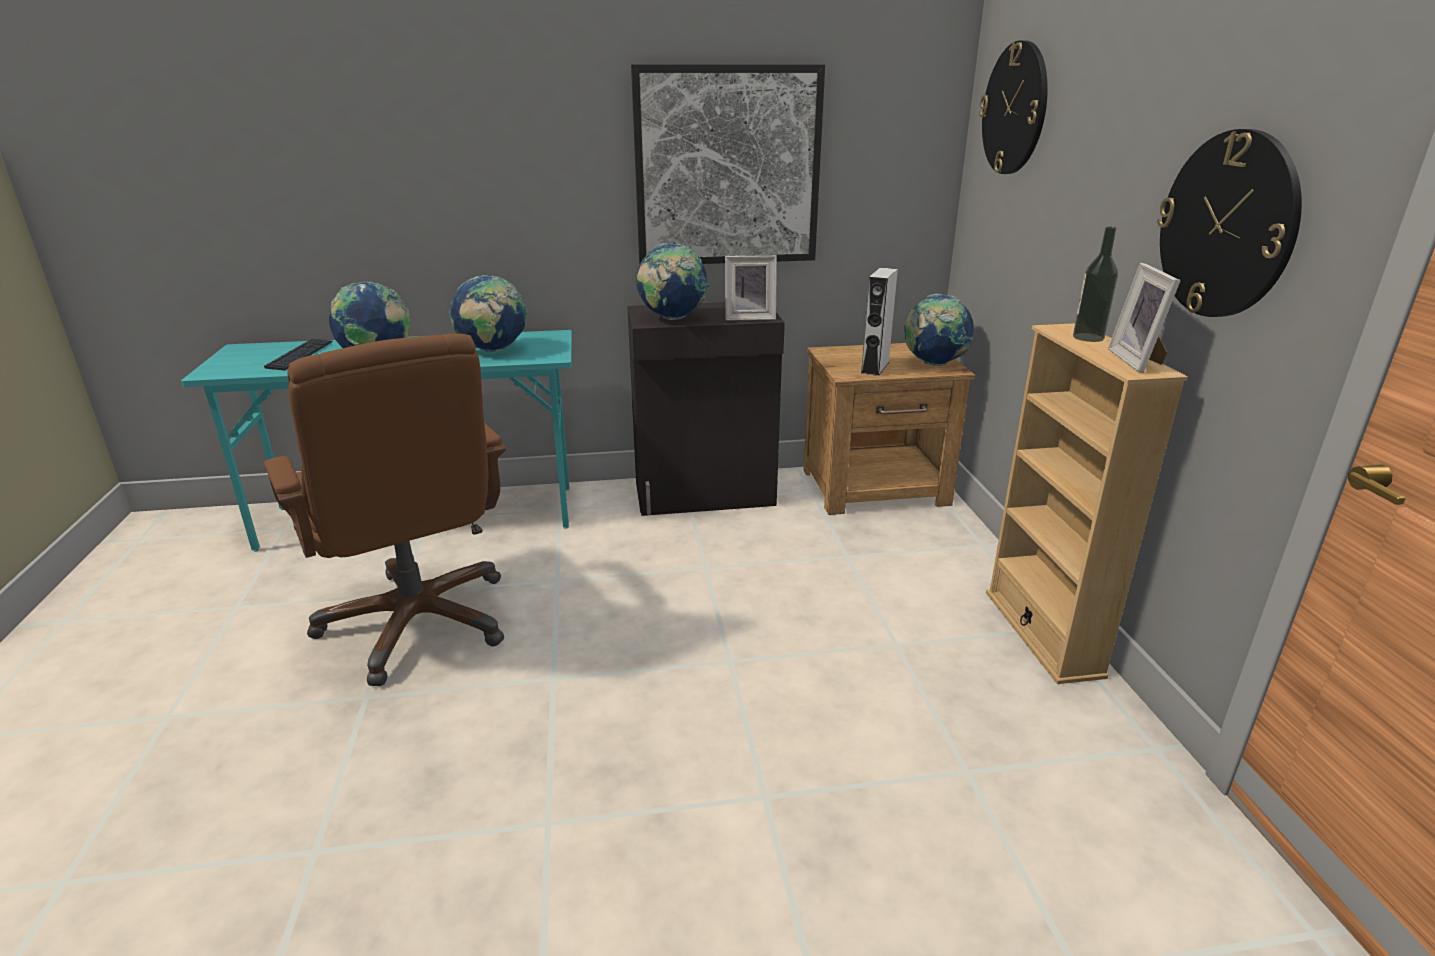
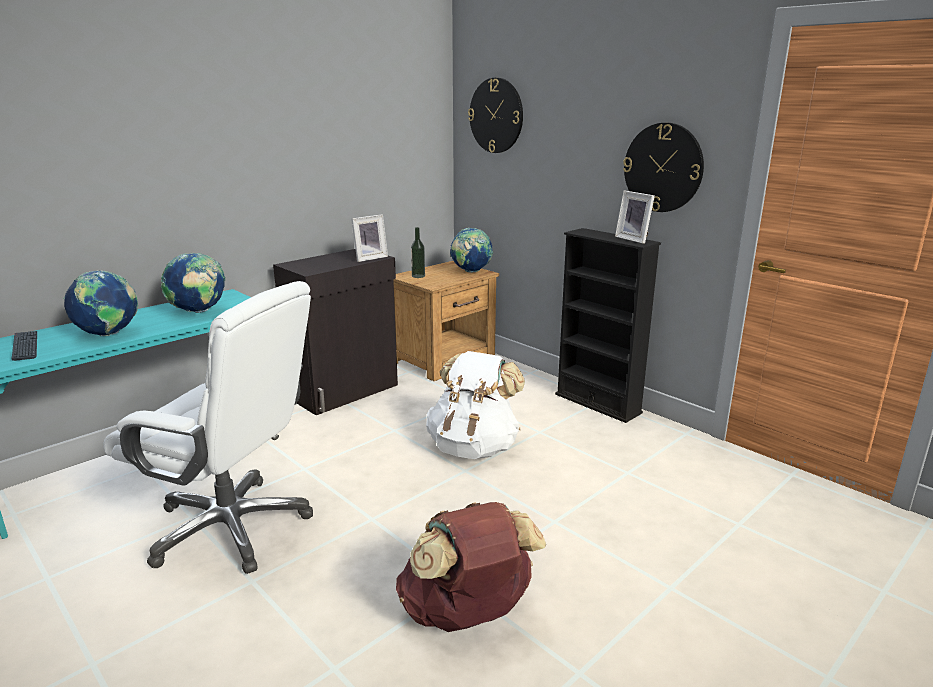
camera: 35 degrees left, 5 degrees down
(418, 622) = (232, 527): brown office chair -> white office chair
(509, 871) = (467, 614): none -> brown backpack
(672, 319) = (321, 266): globe -> none
(727, 167) = (327, 160): picture -> none
(778, 631) = (474, 447): none -> white backpack
(875, 367) = (442, 279): grey speaker -> none
(1042, 633) = (597, 403): beige bookcase -> black bookcase
(1088, 337) = (598, 233): bottle -> bottle (418, 276)

